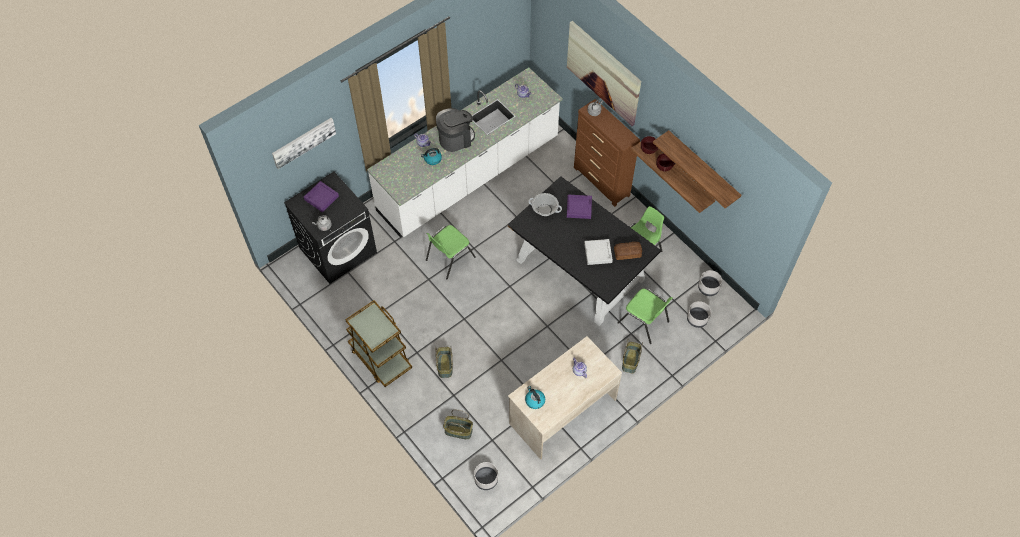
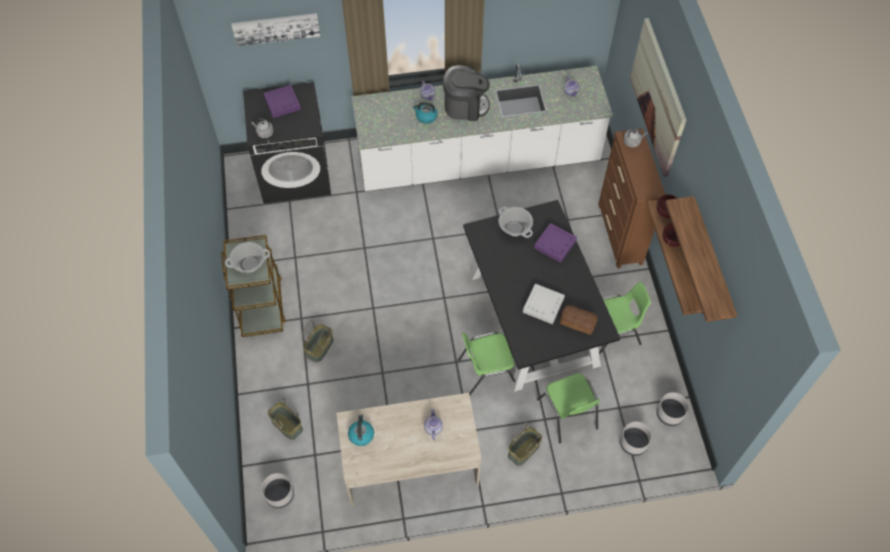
camera: 30 degrees right, 0 degrees up
(376, 326) = (249, 264): none -> cooking pot
(449, 258) = (400, 237): green chair -> green chair (486, 371)

